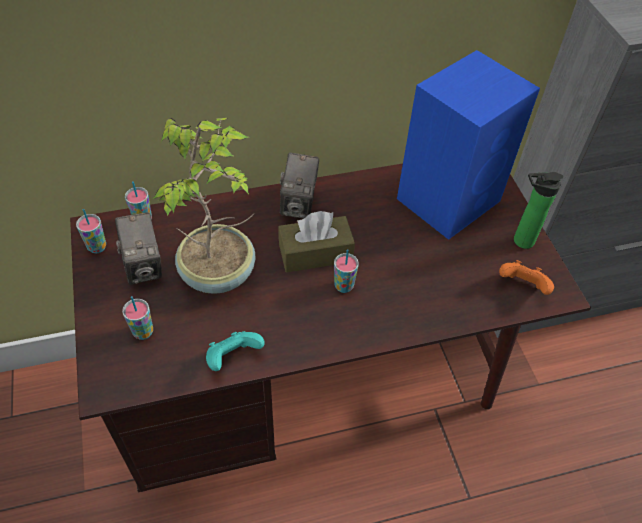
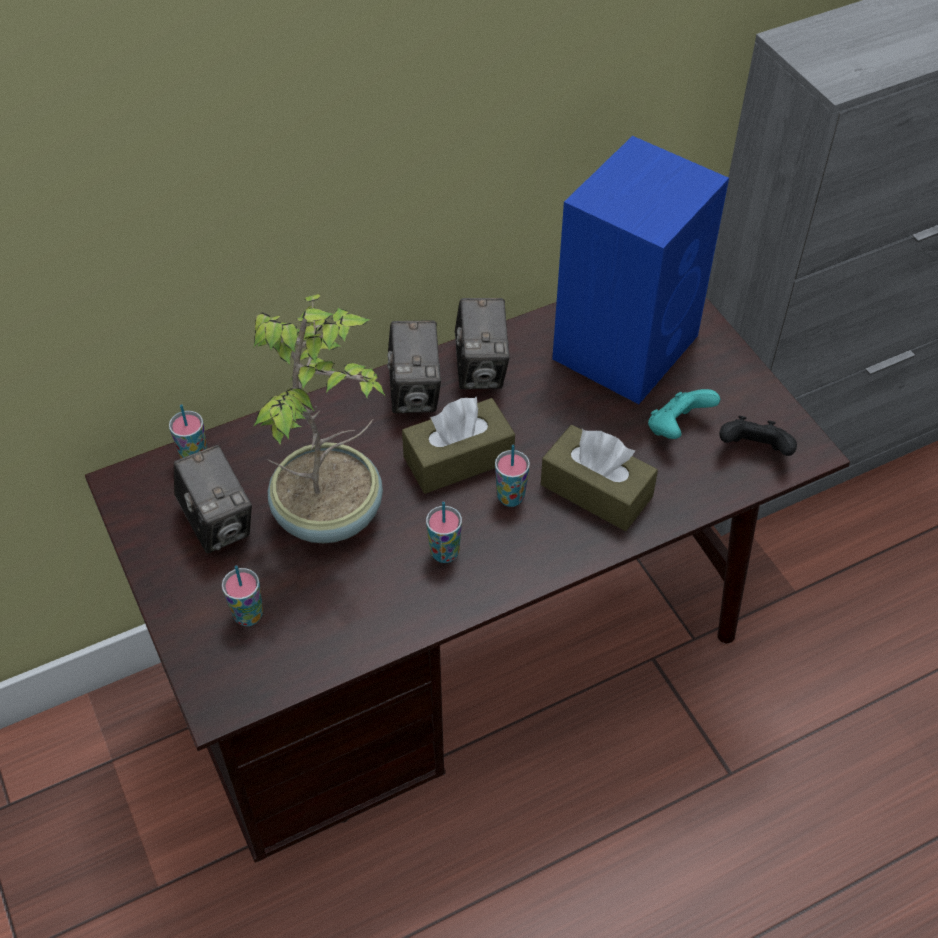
camera: 10 degrees left, 0 degrees up
(97, 247) = (141, 510): cup -> cup (444, 553)
(233, 358) = (385, 625): turquoise game controller -> turquoise game controller (677, 428)
(347, 197) = (481, 369): none -> camera
(404, 293) = (596, 490): none -> brown tissue box
(520, 241) = (737, 388): bottle -> none
(522, 287) = (753, 451): orange game controller -> black game controller

